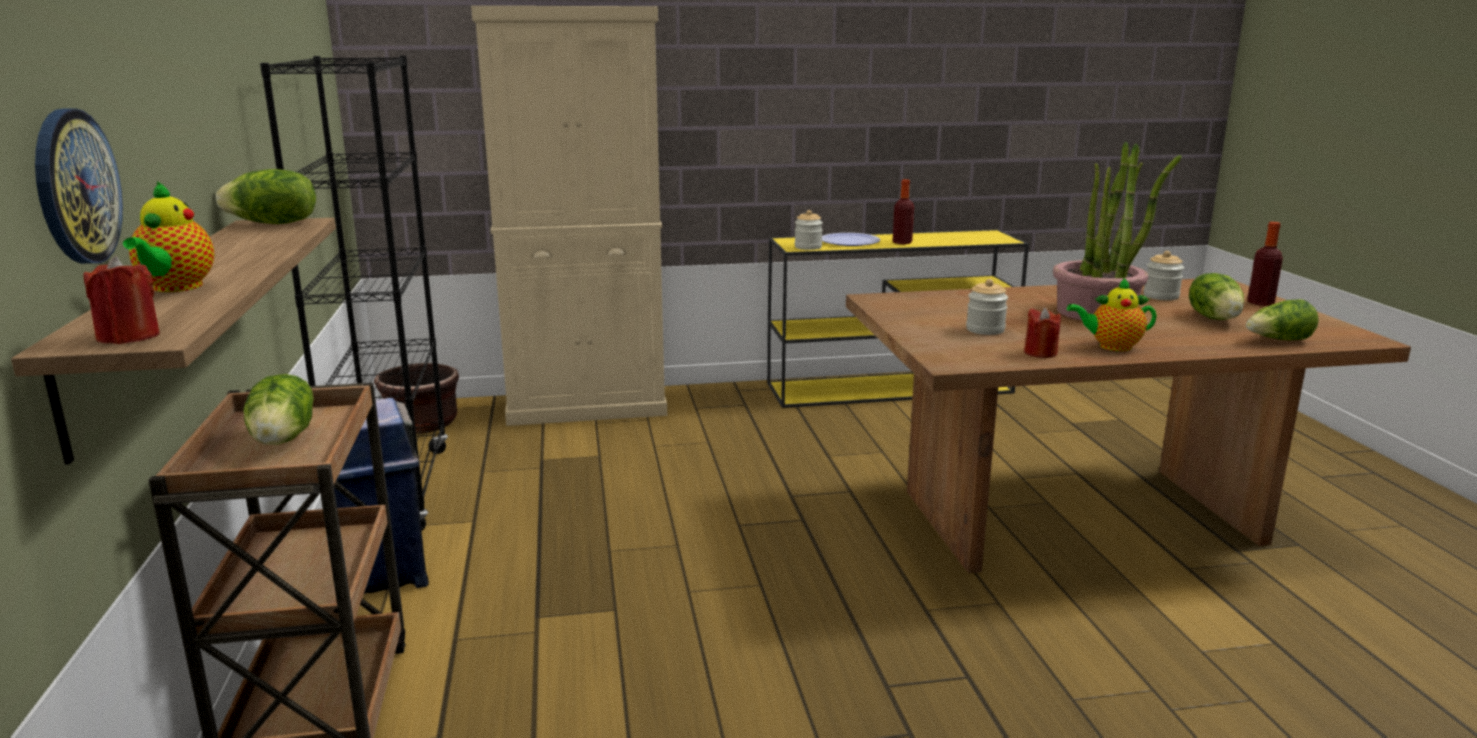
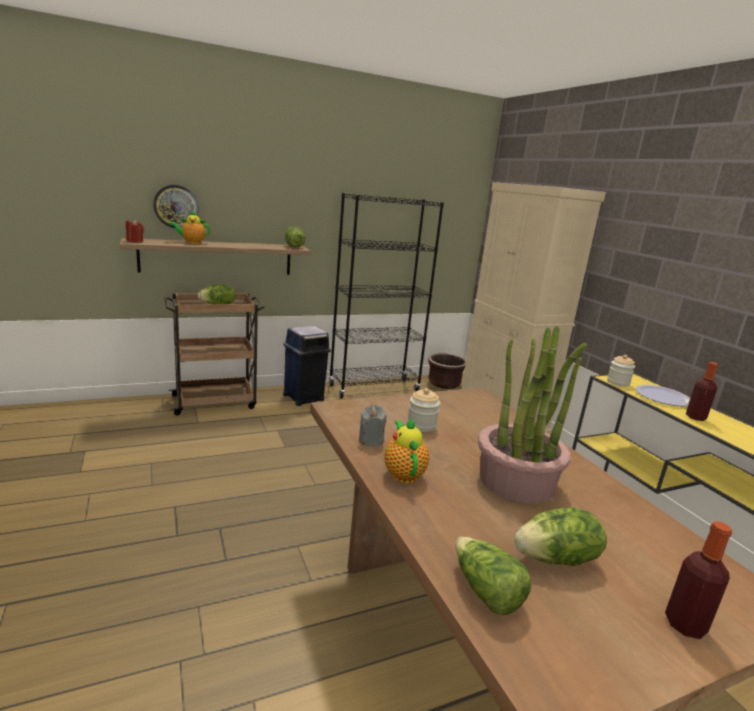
camera: 75 degrees right, 0 degrees up
(1040, 353) = (371, 440): red candle -> grey candle
(1161, 296) = (628, 535): jar -> none

